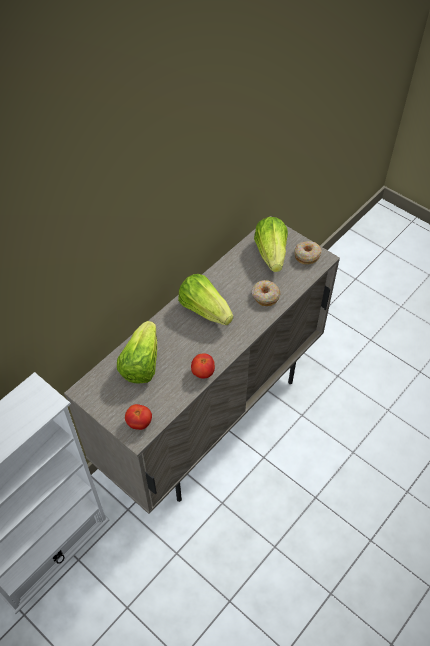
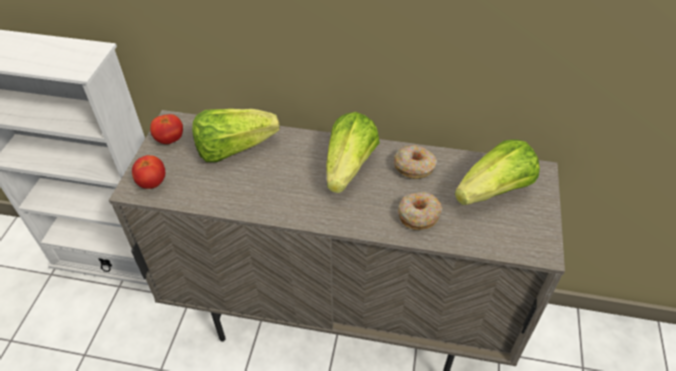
camera: 60 degrees right, 5 degrees down
(203, 372) = (254, 206): tomato -> tomato (170, 139)
(307, 255) = (529, 230): donut -> donut (414, 166)

